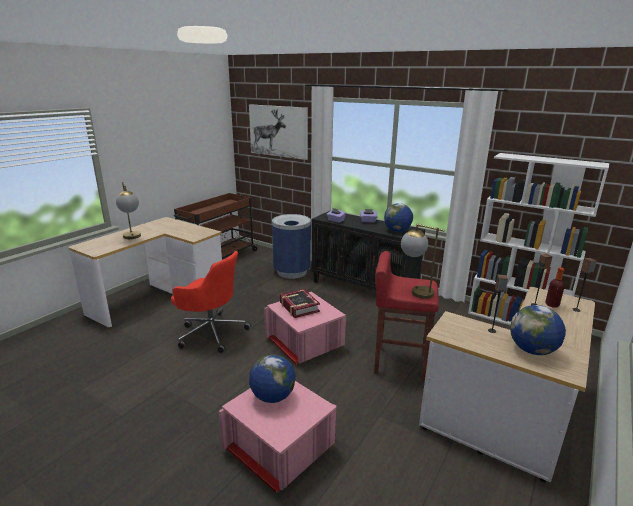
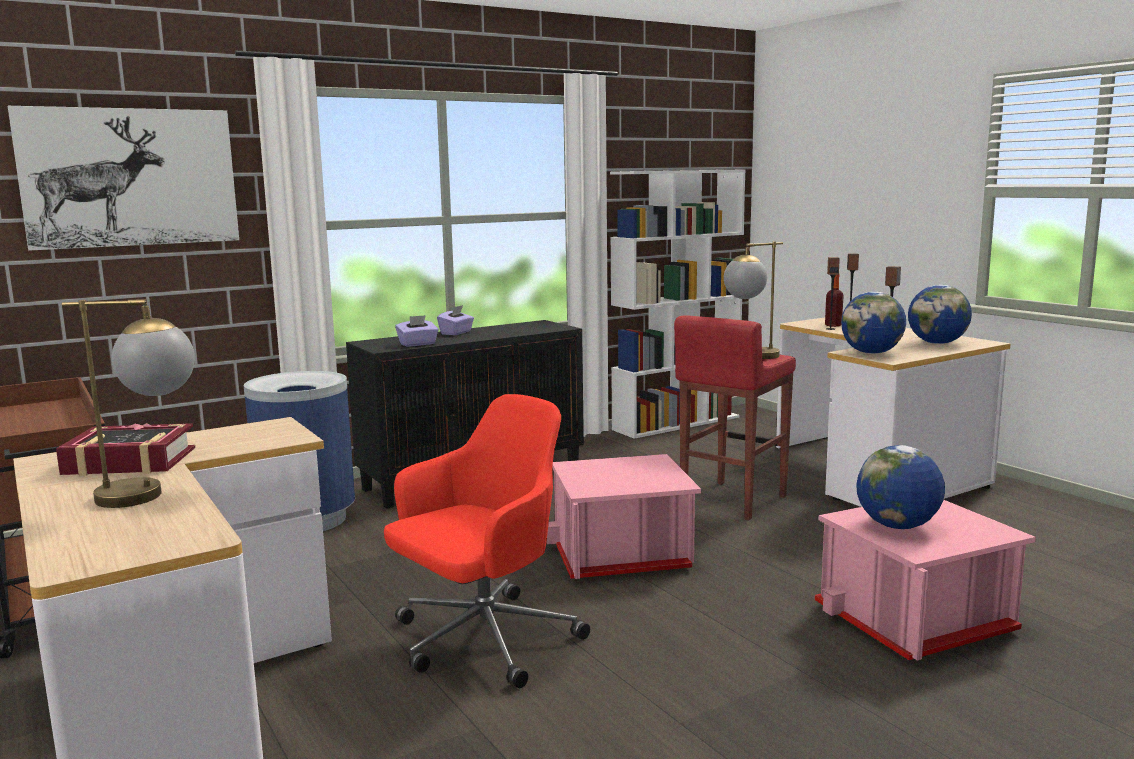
camera: 65 degrees left, 10 degrees down
(299, 307) = (607, 477): book -> book (130, 462)
(397, 231) = (533, 328): globe -> globe (871, 353)

